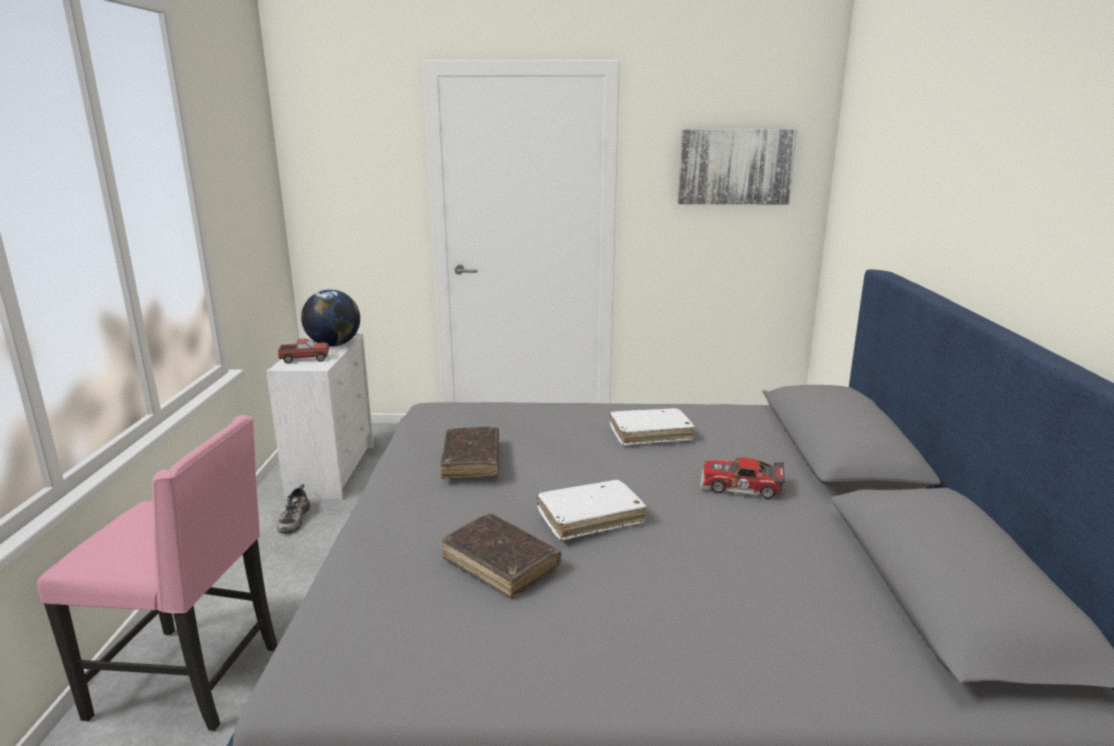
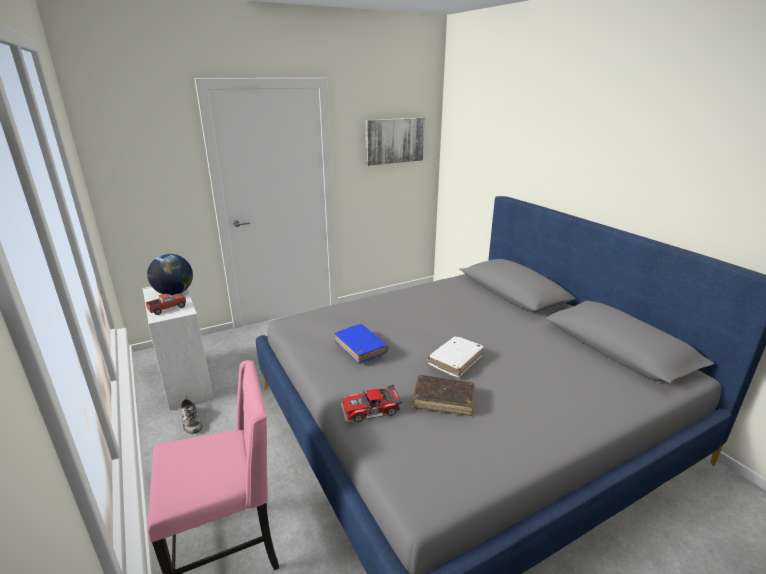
camera: 30 degrees left, 5 degrees up
(471, 461) = (360, 348): brown book -> blue book
(650, 434) = (428, 306): white book -> none
(740, 487) = (498, 323): toy car -> toy car (371, 411)

